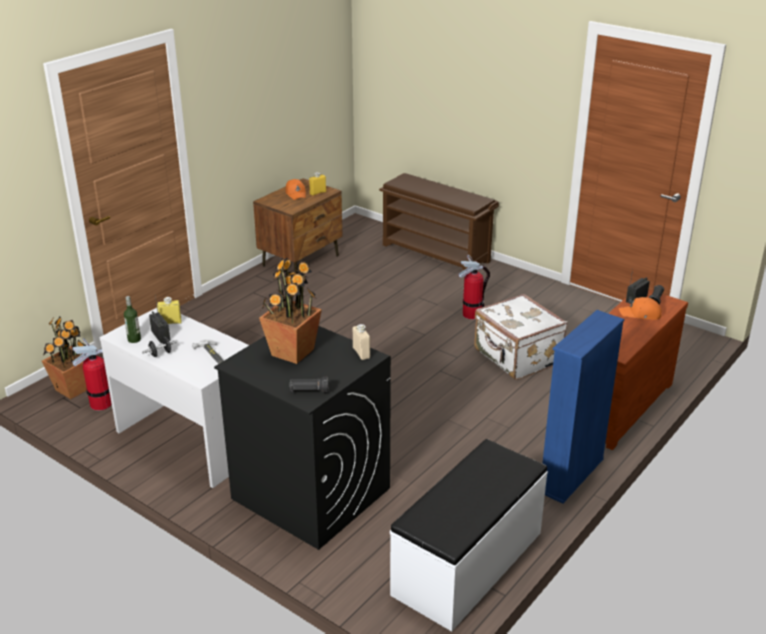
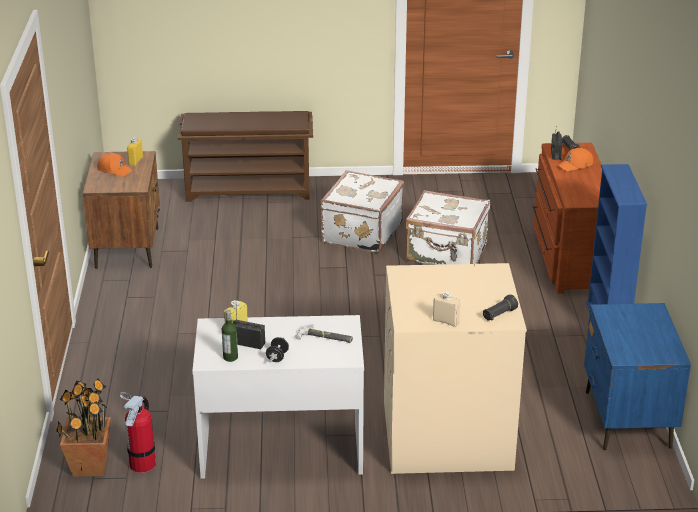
camera: 40 degrees left, 0 degrees up
(292, 352) = (434, 293): potted plant -> none
(309, 493) = (445, 435): black washing machine -> beige washing machine
(361, 353) = (486, 270): beige bottle -> beige bottle (446, 321)
(469, 564) = (627, 420): white bench -> blue nightstand
(472, 314) = (360, 233): fire extinguisher -> white suitcase

